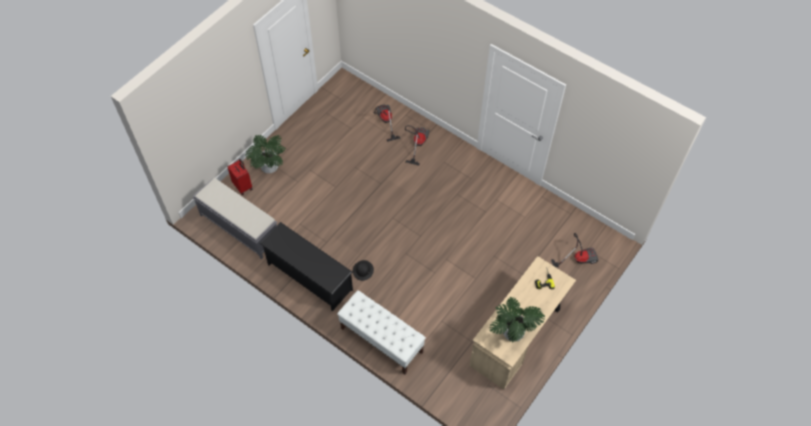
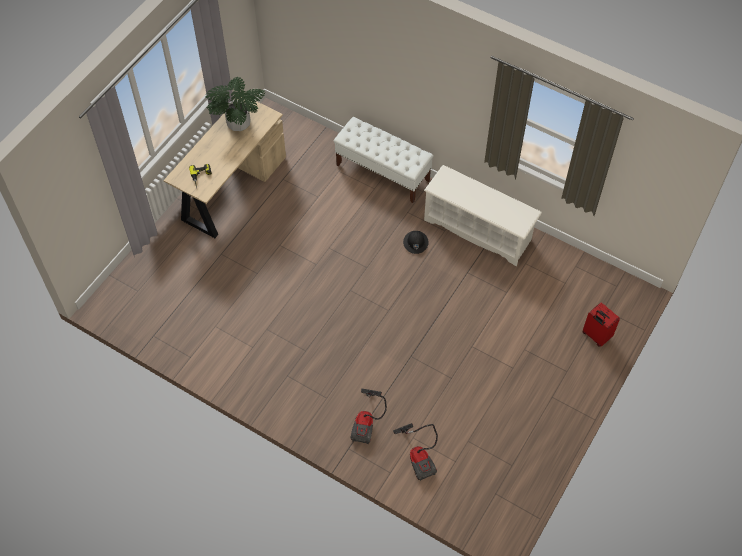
camera: 175 degrees right, 0 degrees up
(239, 227) = (581, 281): grey bench -> none
(269, 167) = (569, 367): potted plant -> none
(309, 277) = (478, 230): black shoe rack -> white shoe rack
(577, 259) = (152, 278): vacuum cleaner -> none

